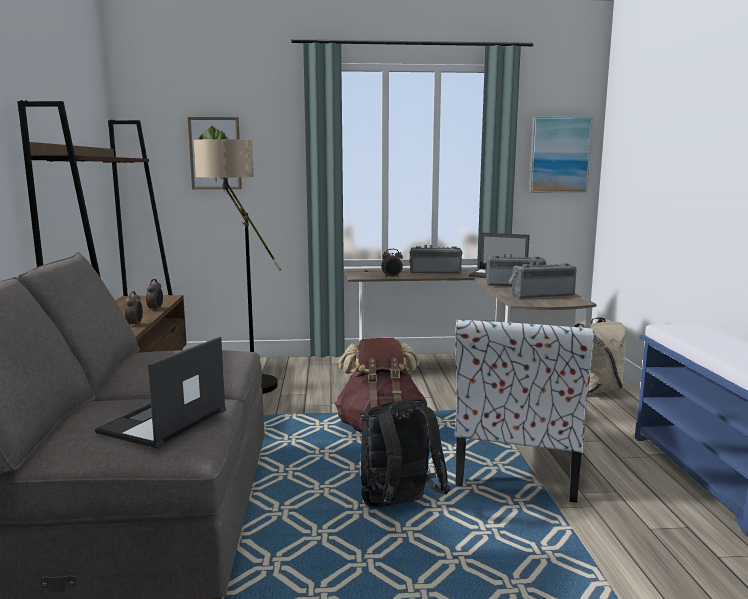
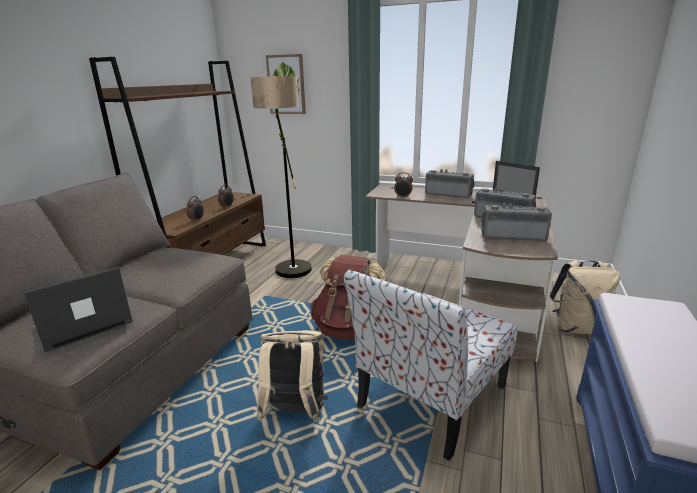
camera: 25 degrees right, 10 degrees up
(398, 506) = (295, 413): black backpack -> beige backpack
(559, 155) = (601, 81): picture -> none

